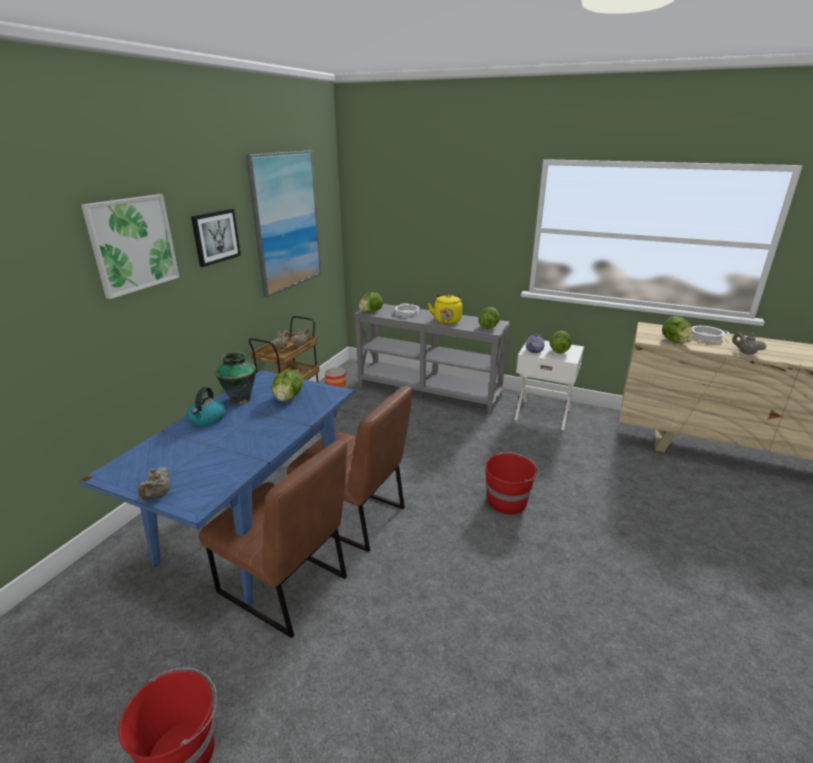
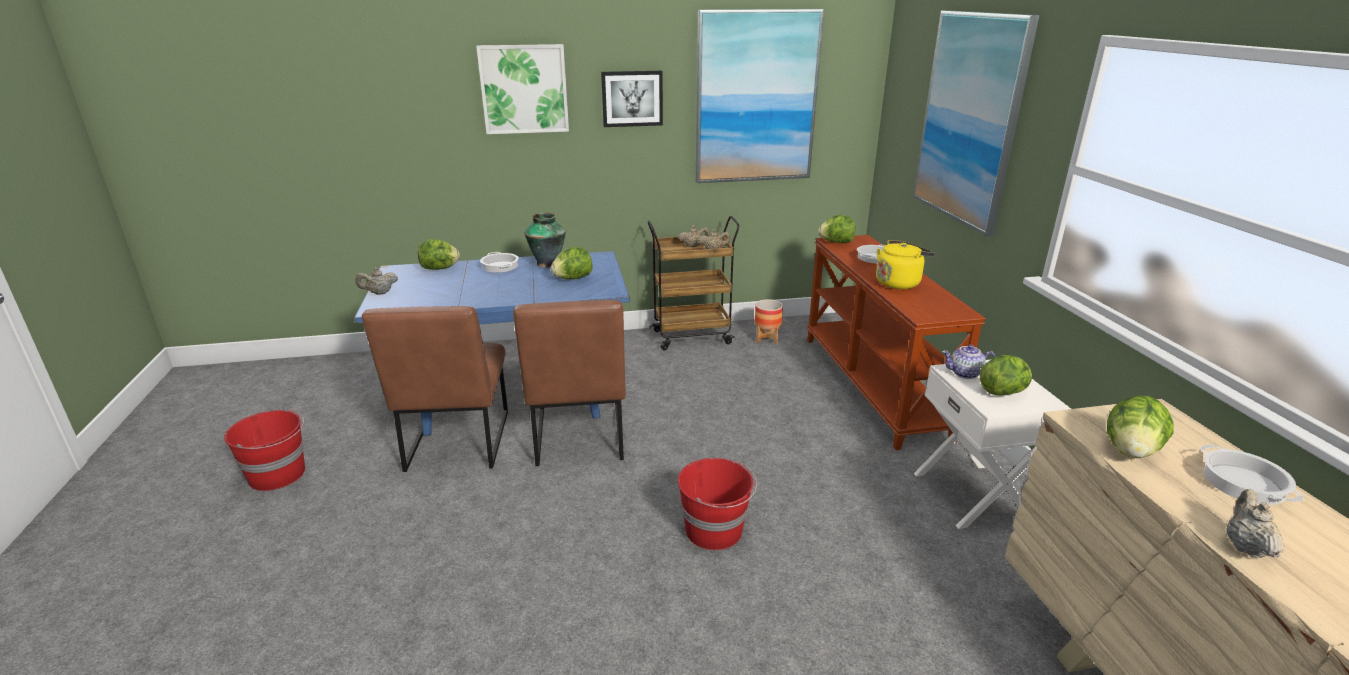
camera: 55 degrees right, 0 degrees up
(208, 419) = (500, 266): kettle -> cooking pot
(429, 391) = (874, 385): grey console table -> brown console table
(443, 214) = (969, 119): none -> picture
(488, 327) = (929, 311): lettuce -> lettuce (439, 268)

